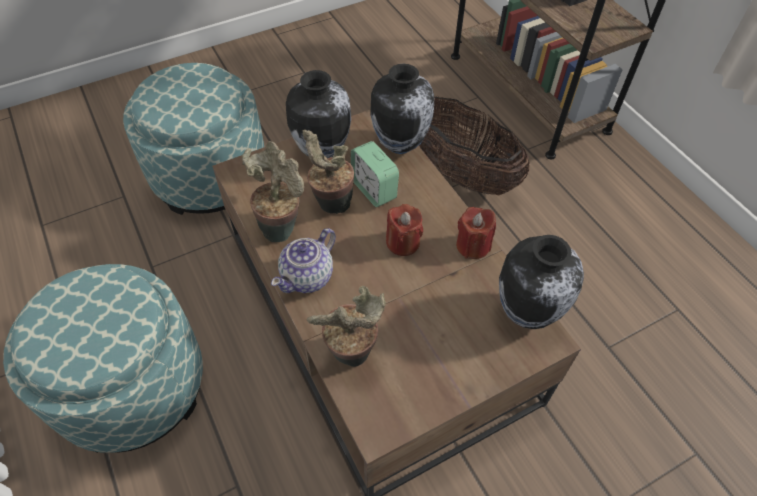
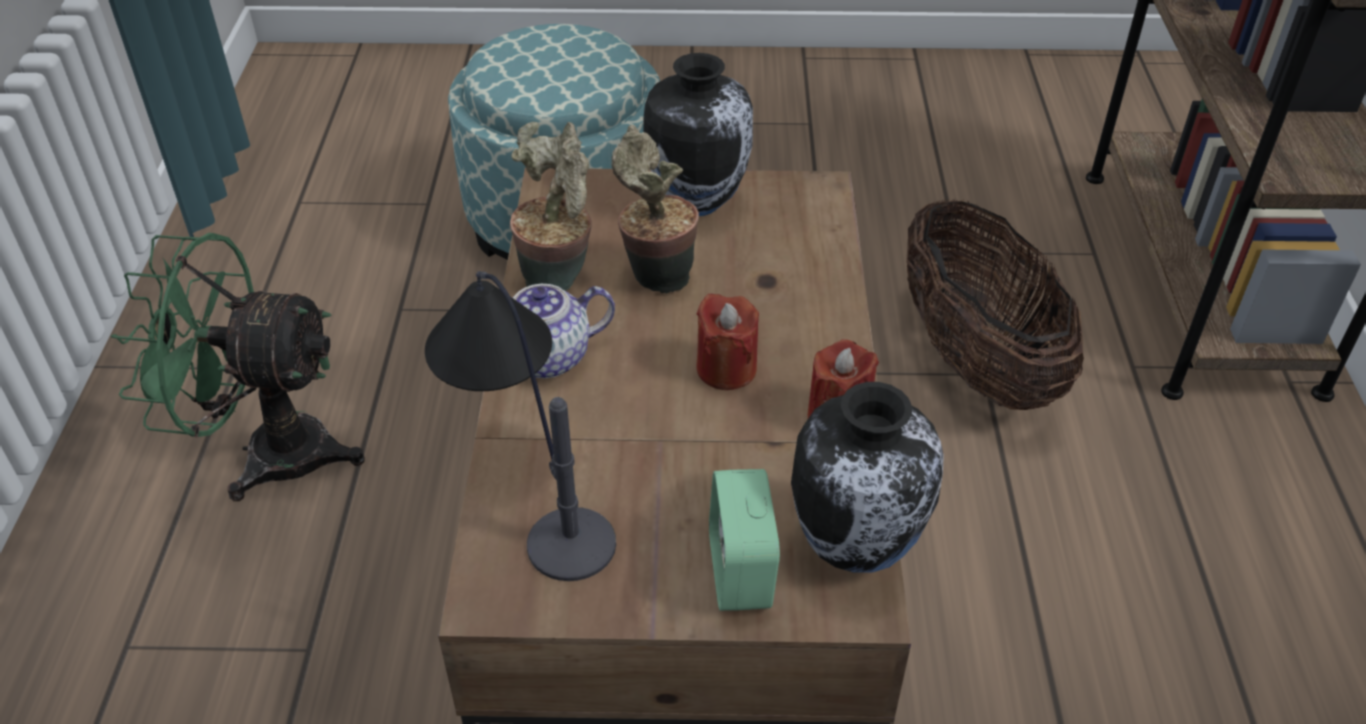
camera: 30 degrees right, 10 degrees down
(133, 386) = (268, 452): ottoman -> green fan
(351, 355) = (527, 485): potted plant -> table lamp
(374, 189) = (737, 281): alarm clock -> alarm clock (740, 571)
(400, 144) = (830, 234): vase -> none

